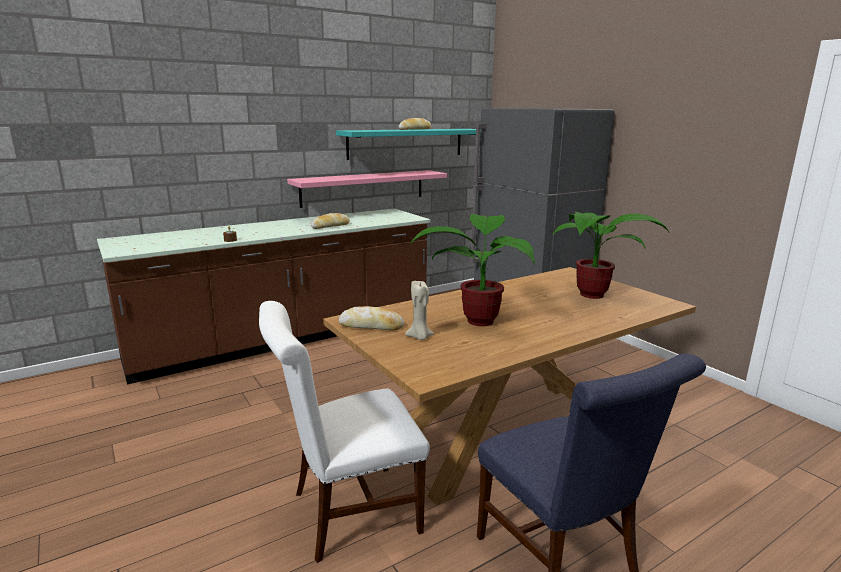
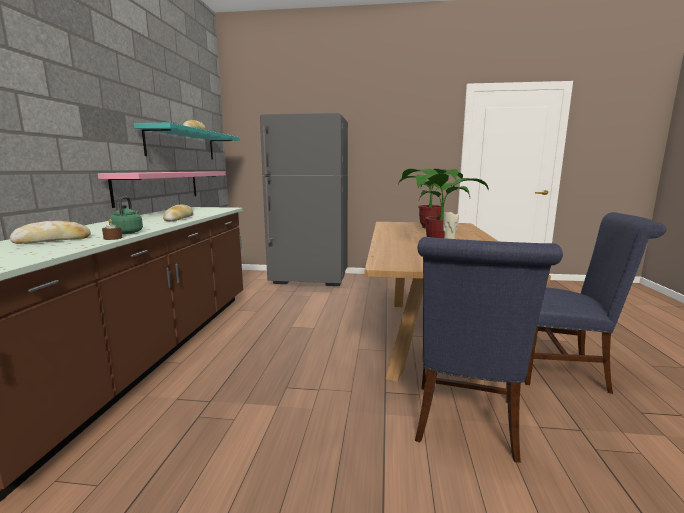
camera: 50 degrees left, 5 degrees down
(254, 236) = (128, 232): none -> green kettle
(347, 513) = (465, 424): white chair -> blue chair
(371, 326) = (407, 263): bread -> bread (53, 240)

